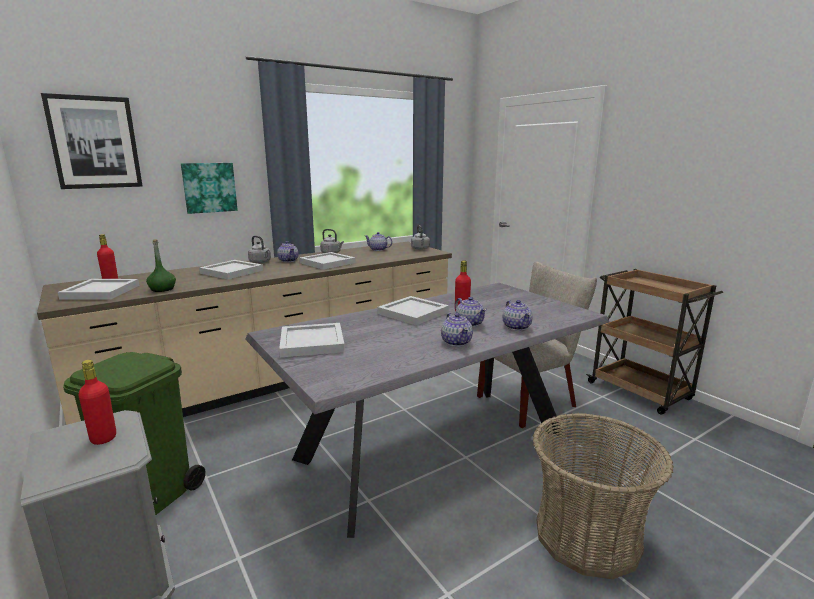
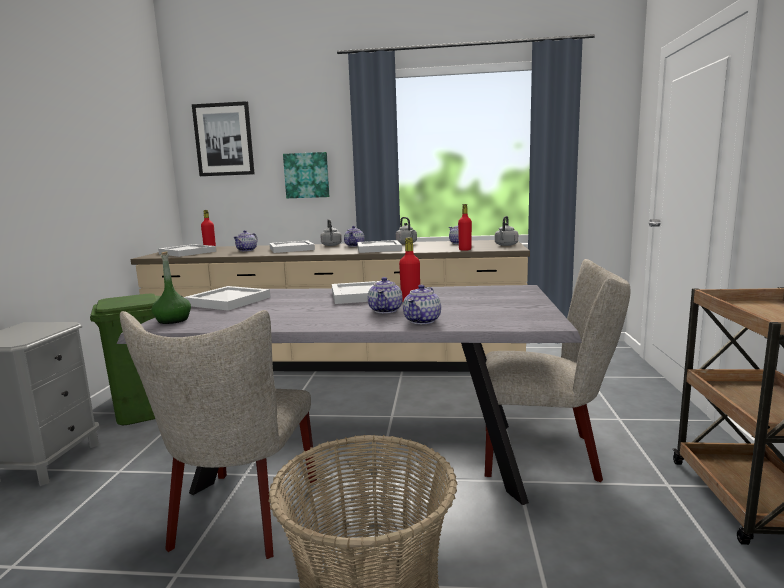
camera: 40 degrees right, 5 degrees down
(103, 438) = (34, 331): red bottle -> red bottle (465, 249)
(162, 289) = (219, 254): green bottle -> green bottle (173, 320)
(424, 531) = (241, 518): none -> beige chair
(456, 342) = (326, 320): teapot -> teapot (247, 250)

